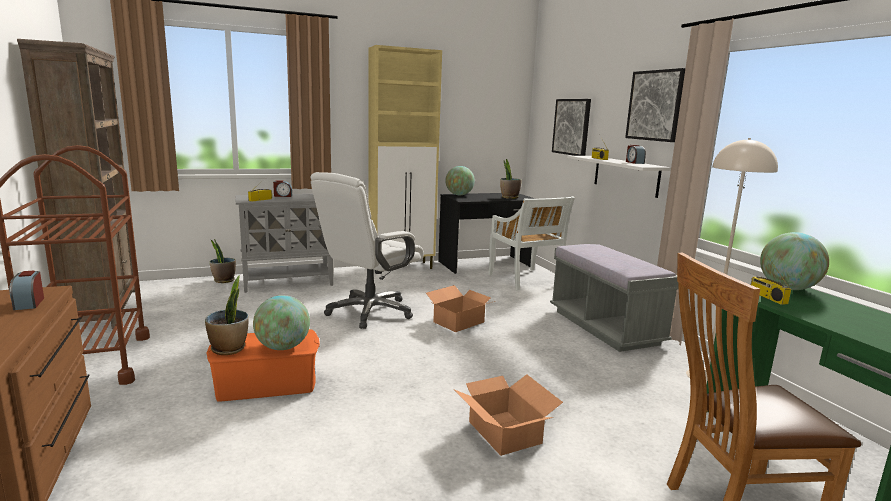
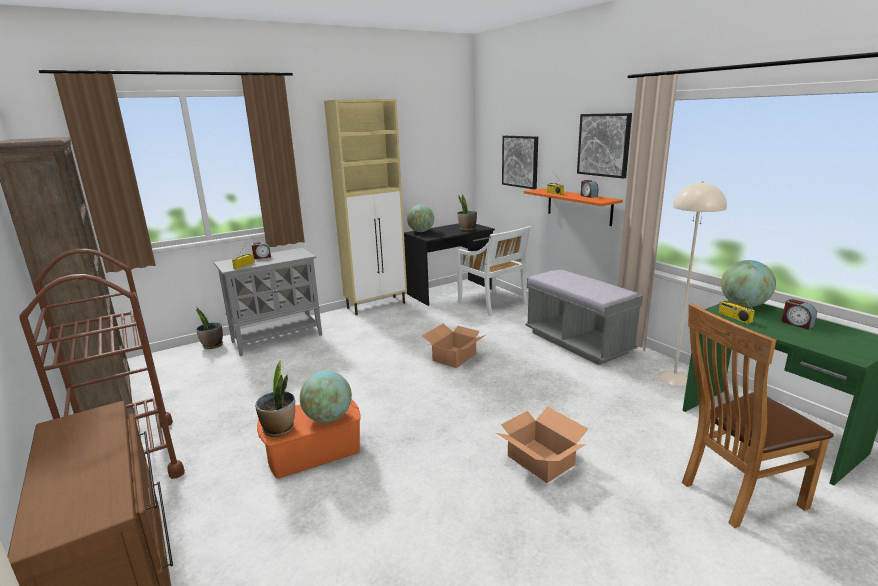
camera: 10 degrees left, 5 degrees up
(29, 303) = (99, 430): alarm clock -> alarm clock (796, 323)
(369, 312) = (370, 359): white office chair -> none
(625, 175) = (579, 206): white shelf -> orange shelf

